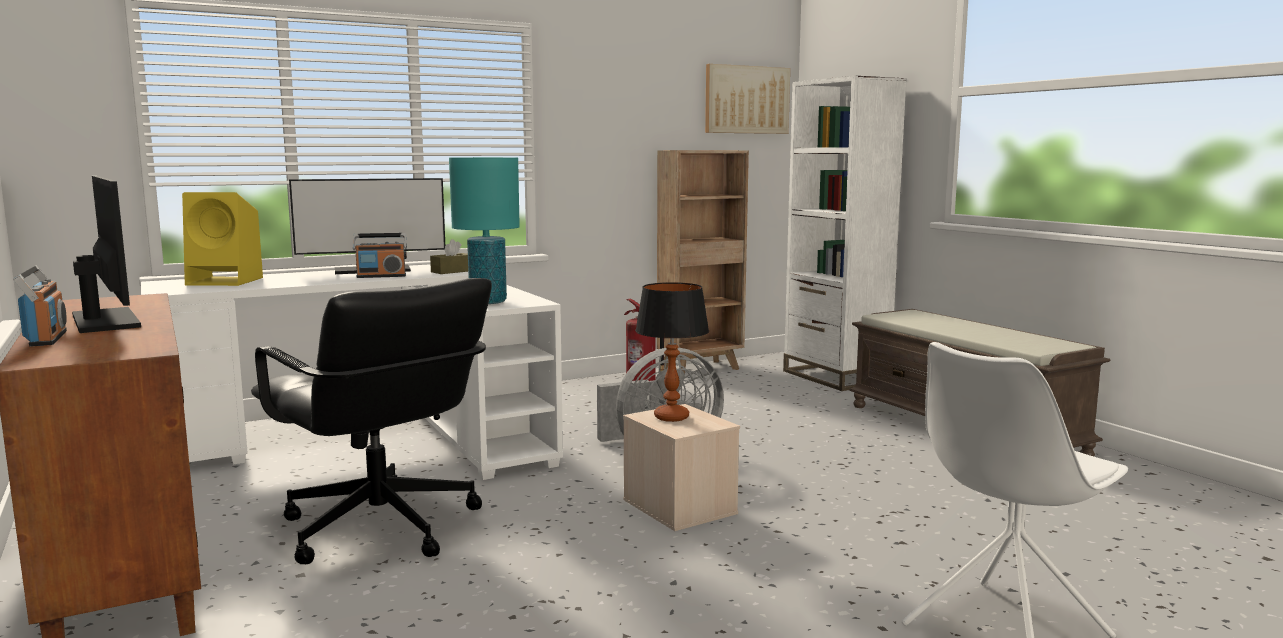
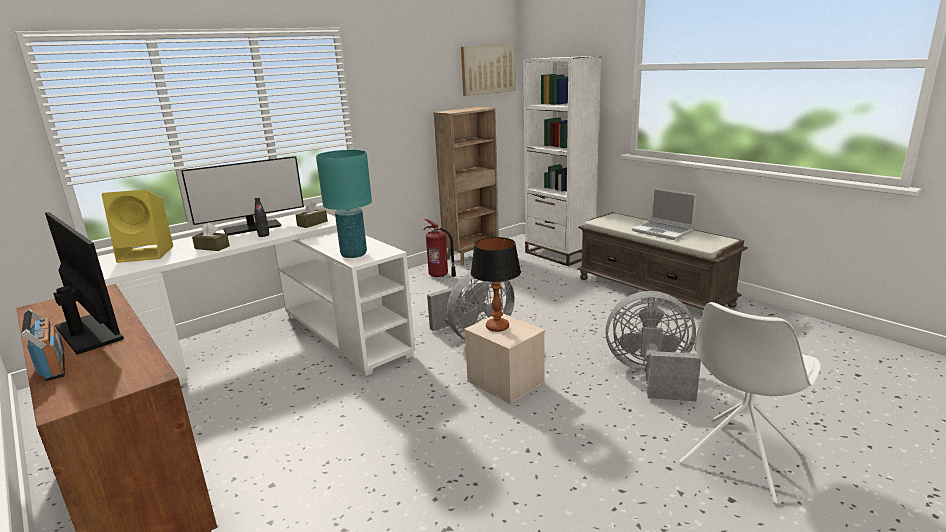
camera: 10 degrees left, 10 degrees up
(309, 281) = (212, 247): none -> brown tissue box
(380, 528) = (311, 432): black office chair -> none
(381, 276) = (263, 235): radio -> black bottle
(909, 523) = (651, 376): none -> grey fan
(978, 331) = (663, 231): none -> laptop

